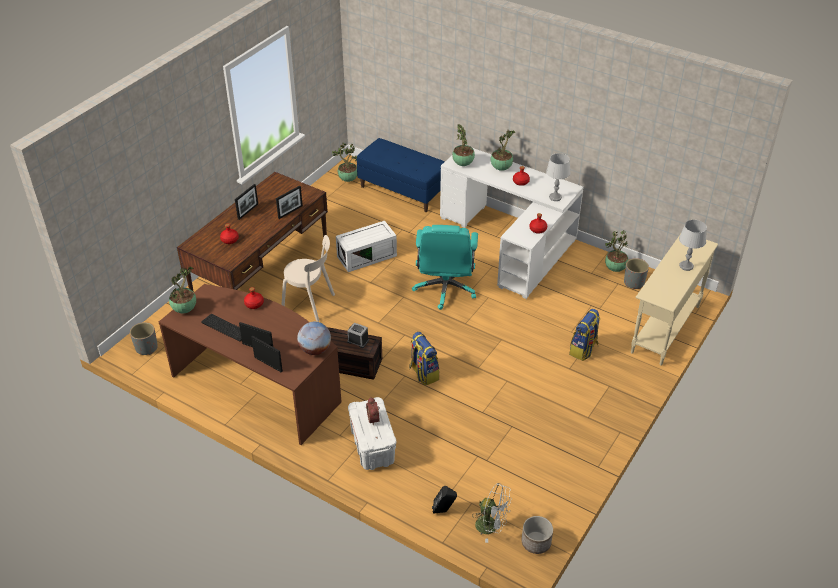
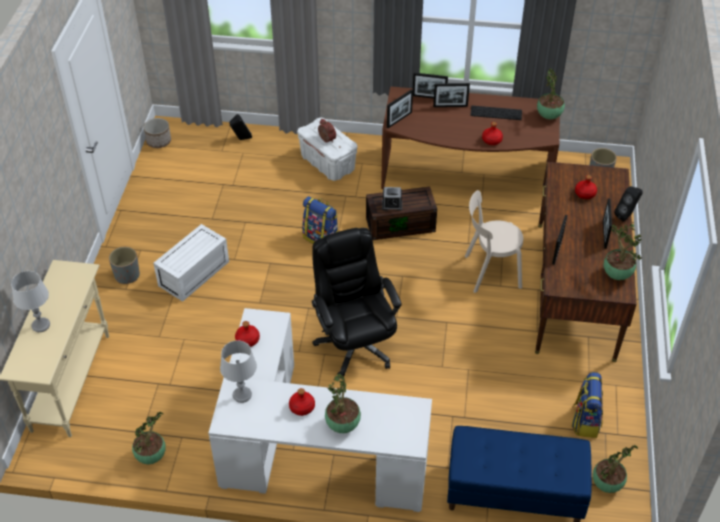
camera: 155 degrees right, 5 degrees up
(218, 218) = (626, 215): none -> black speaker
(315, 350) = (399, 120): globe -> picture frame
(367, 255) = (478, 358): white storage box -> white storage box (194, 274)
(445, 289) = (355, 344): turquoise office chair -> black office chair
(463, 164) = (401, 412): potted plant -> potted plant (616, 274)
(491, 526) = (198, 141): white fan -> none
(583, 350) = (163, 321): backpack -> backpack (585, 421)
(634, 283) = (121, 441): grey planter -> grey planter (127, 275)

